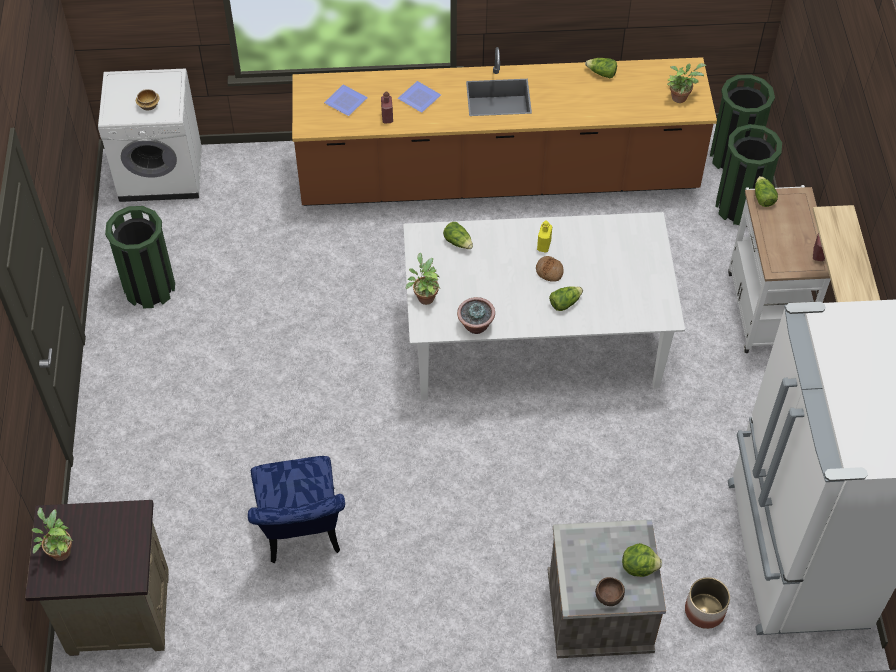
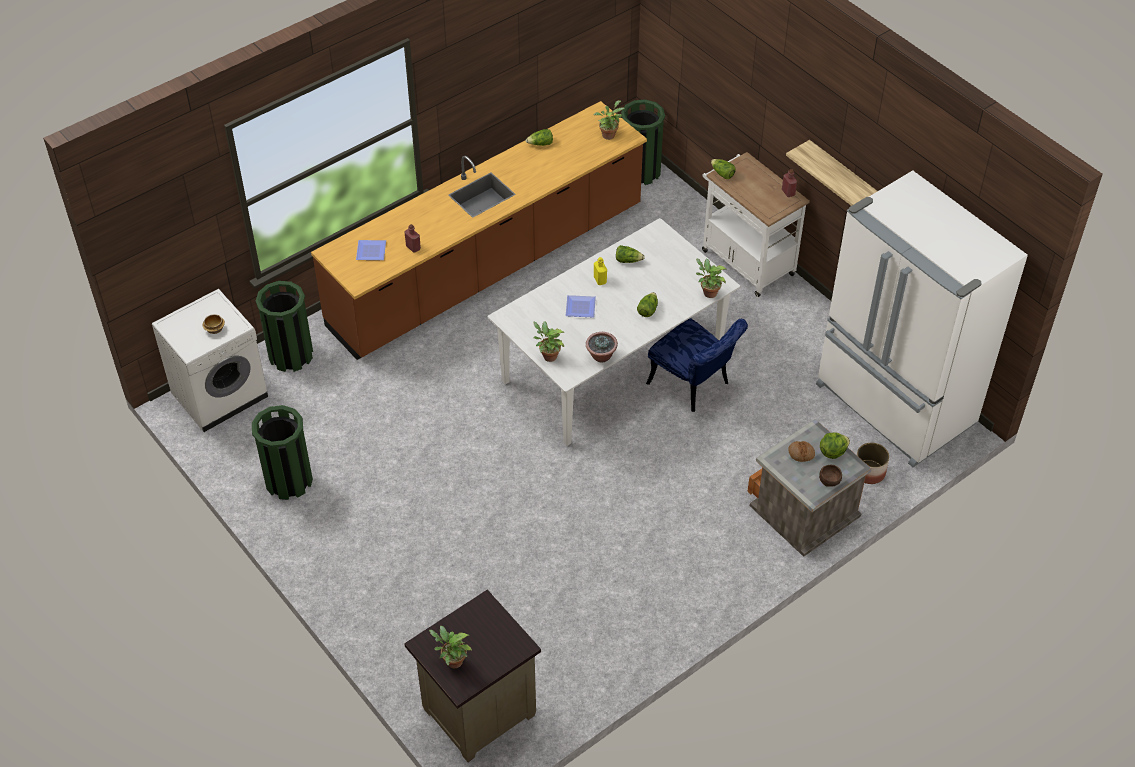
camera: 35 degrees left, 5 degrees down
(301, 533) = (562, 581): blue chair -> blue chair (694, 386)
(419, 99) = (425, 223): plate -> plate (581, 308)
(458, 242) = (538, 308): lettuce -> lettuce (628, 260)
(549, 271) = (619, 295): bread -> bread (801, 453)
(643, 318) = (708, 292): none -> potted plant
(739, 206) = (673, 203): green trash can -> green trash can (291, 355)

